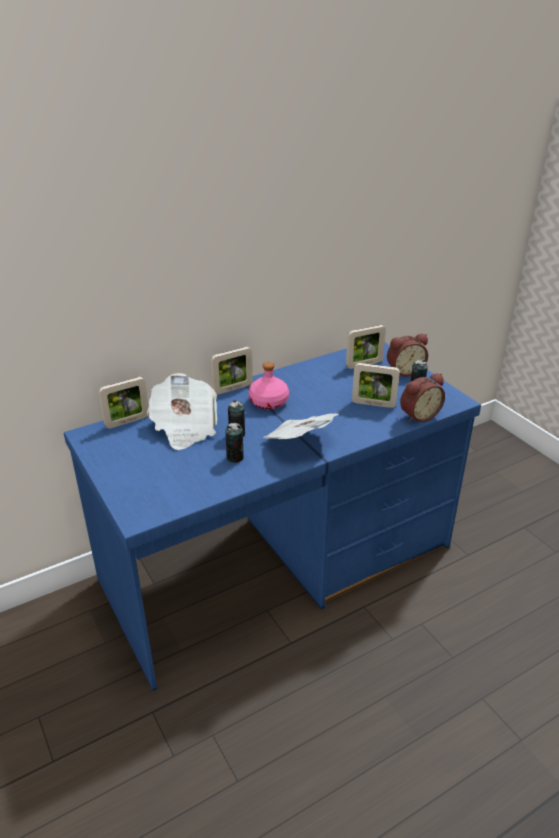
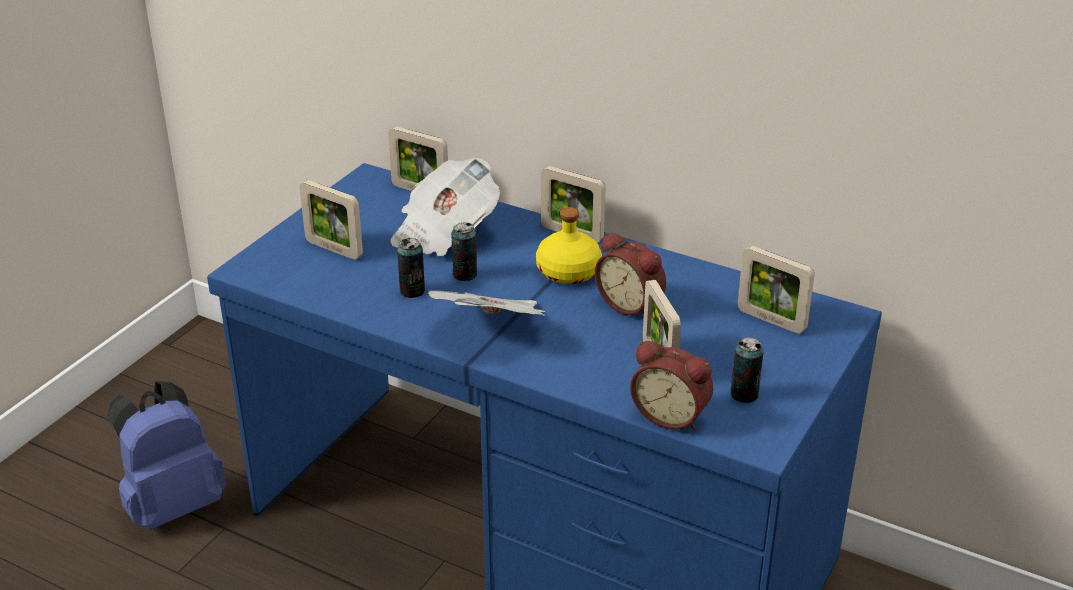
camera: 60 degrees right, 0 degrees up
(103, 736) = (173, 505): none -> blue backpack
(155, 473) = (334, 249): none -> picture frame
(268, 402) = (567, 272): pink bottle -> yellow bottle
(404, 371) = (797, 365): alarm clock -> alarm clock (631, 304)

